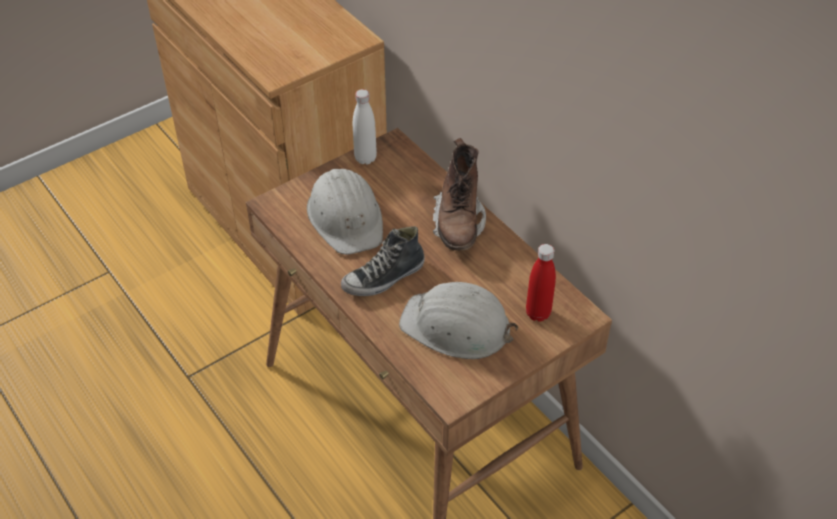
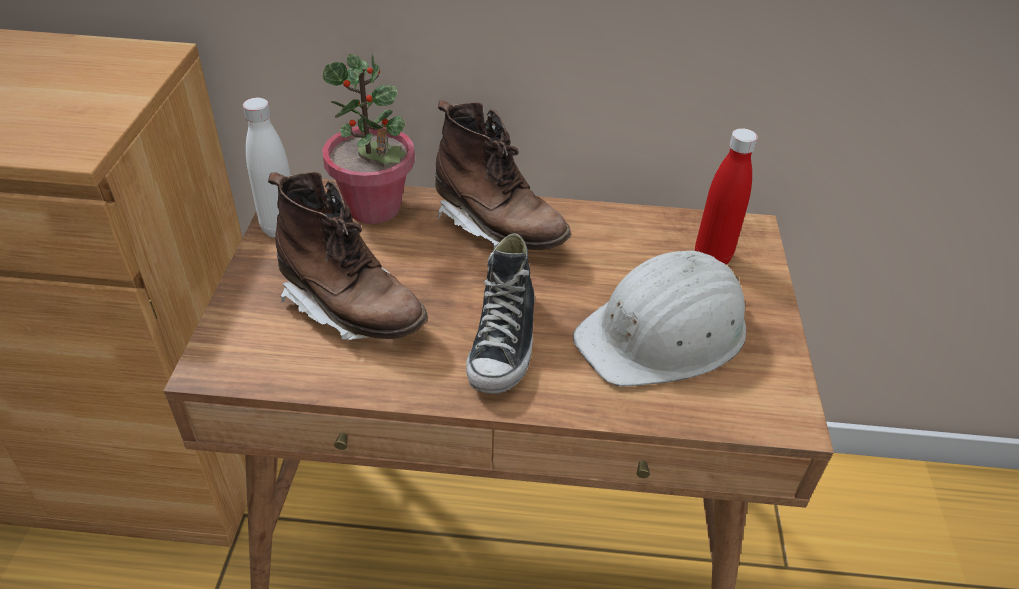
camera: 50 degrees left, 5 degrees down
(346, 217) = (351, 309): white hard hat -> brown boot
(417, 175) = (374, 208): none -> potted plant

